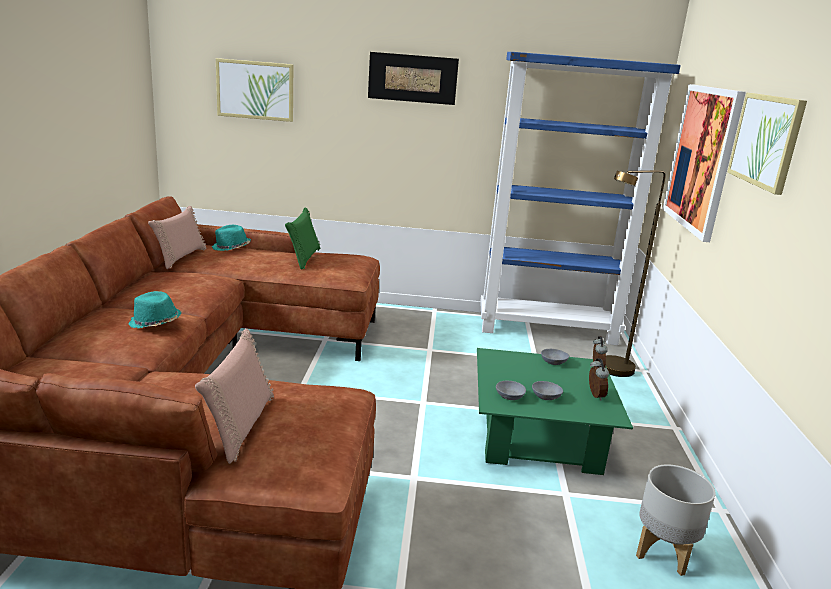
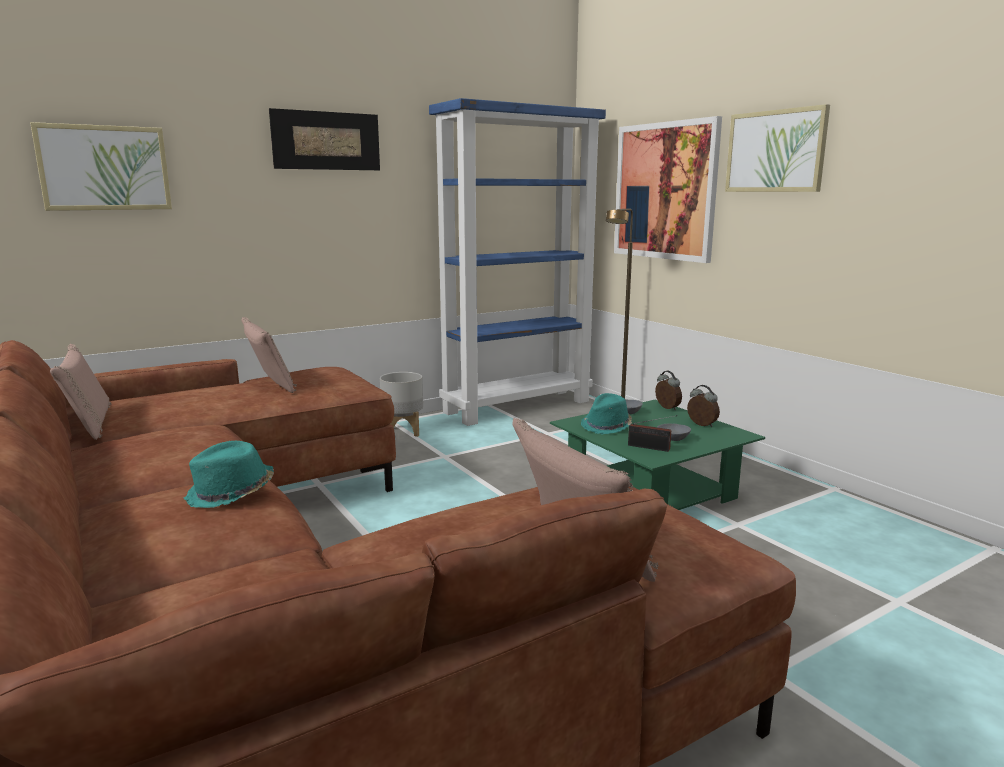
camera: 35 degrees left, 5 degrees down
(231, 248) = (148, 395): turquoise hat -> turquoise hat (607, 426)
(303, 258) = (270, 383): green pillow -> beige pillow
(510, 396) = (651, 448): grey bowl -> radio
(663, 552) = (855, 533): grey planter -> grey planter (403, 431)

